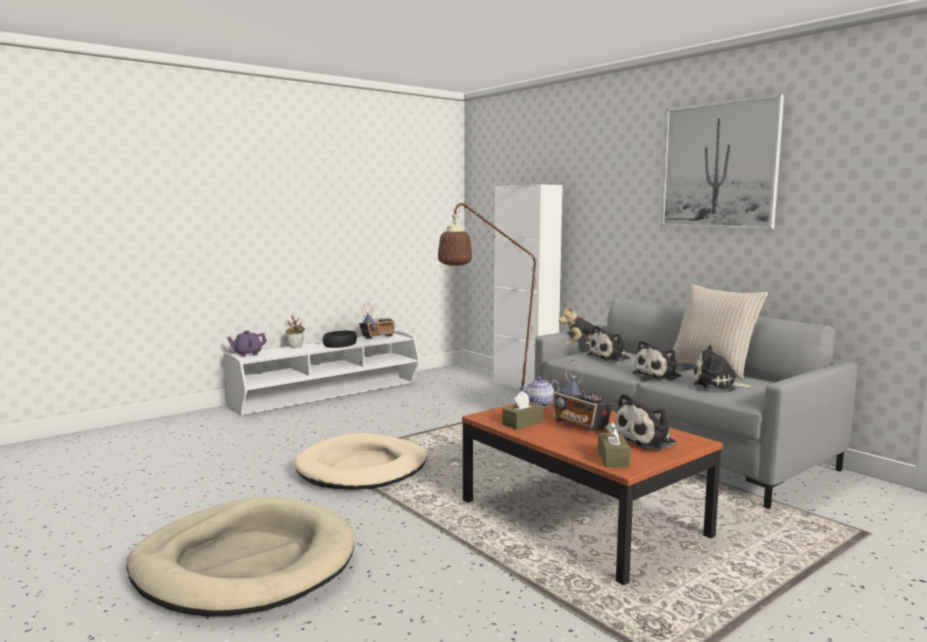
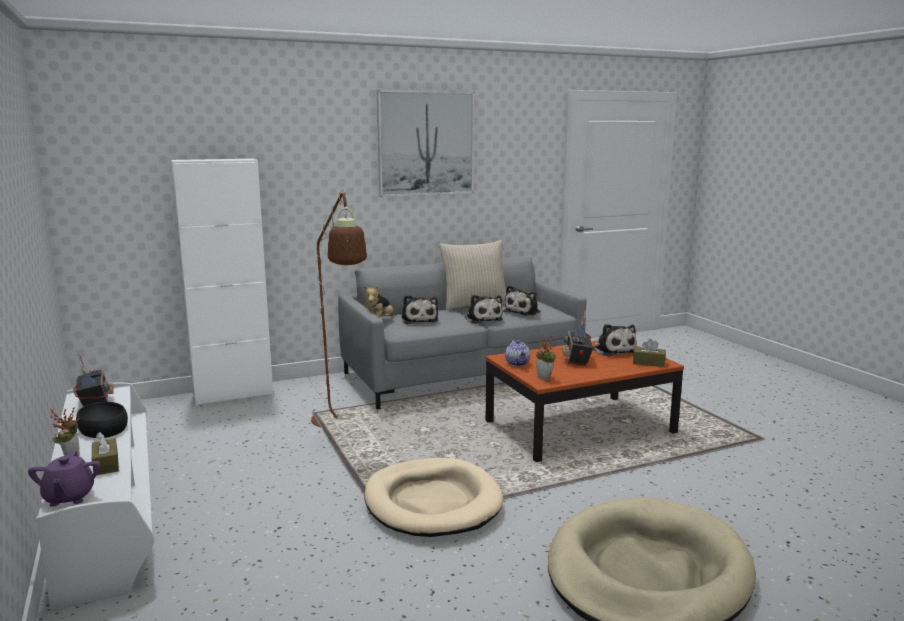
camera: 75 degrees left, 5 degrees up
(499, 416) = (545, 378): none -> potted plant
(522, 423) = (566, 373): brown tissue box -> brown tissue box (106, 465)
(581, 426) = (577, 360): radio -> radio turned 120 degrees clockwise

